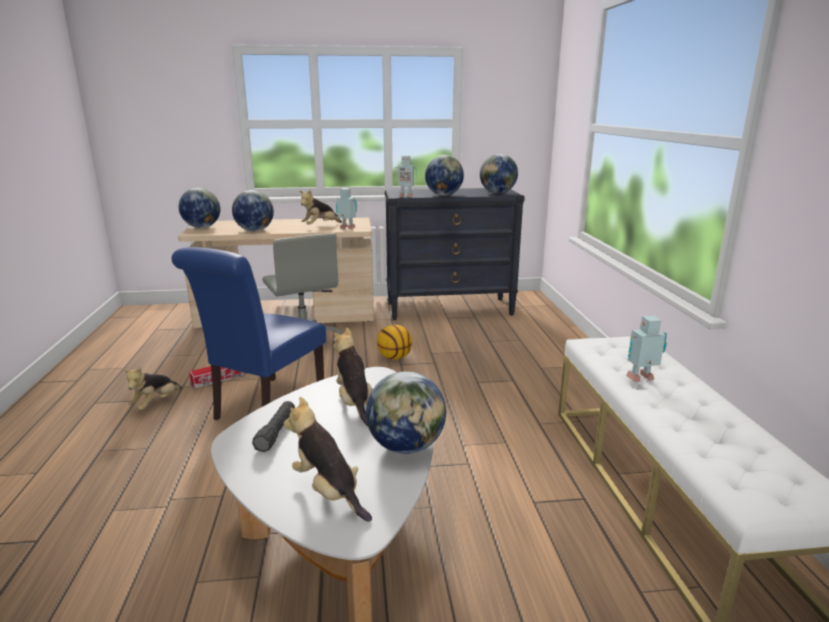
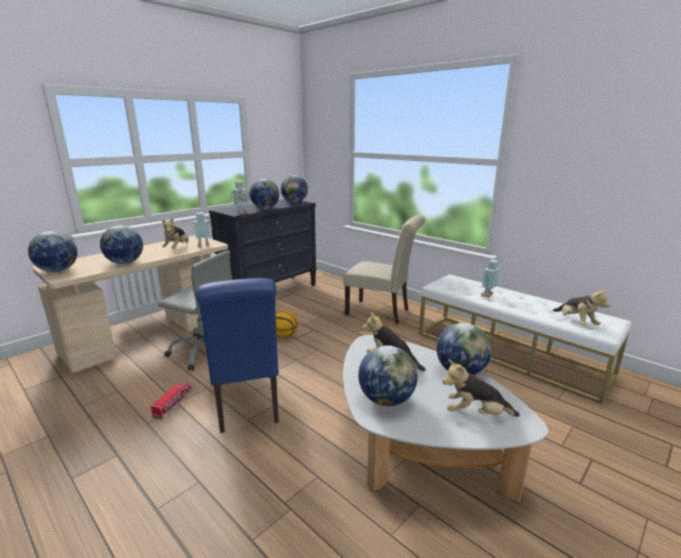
camera: 40 degrees left, 0 degrees up
(156, 404) = (144, 447): plush toy -> plush toy (576, 322)
(276, 432) = (386, 400): black flashlight -> globe
(549, 372) = (381, 312): none -> beige chair

